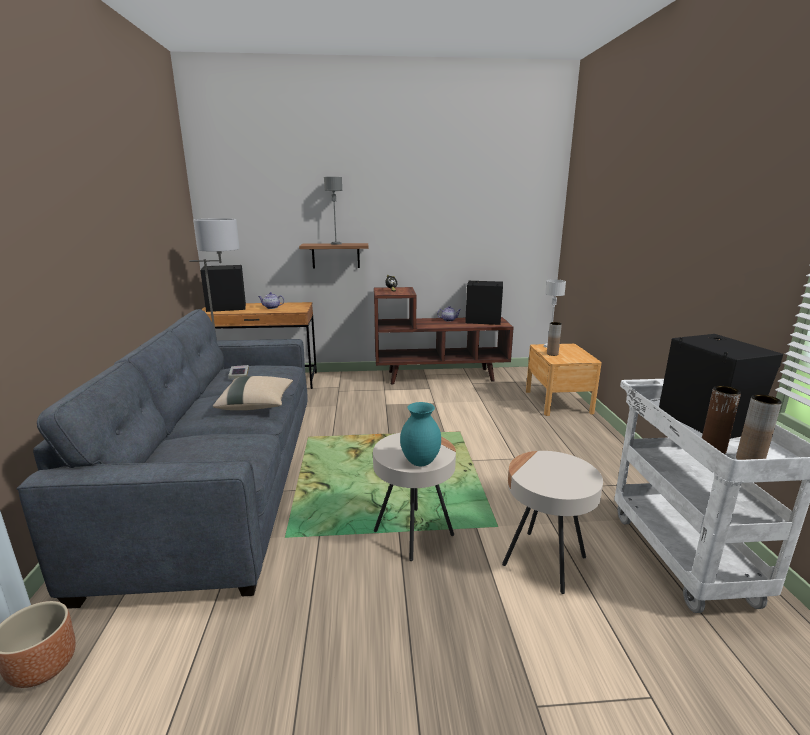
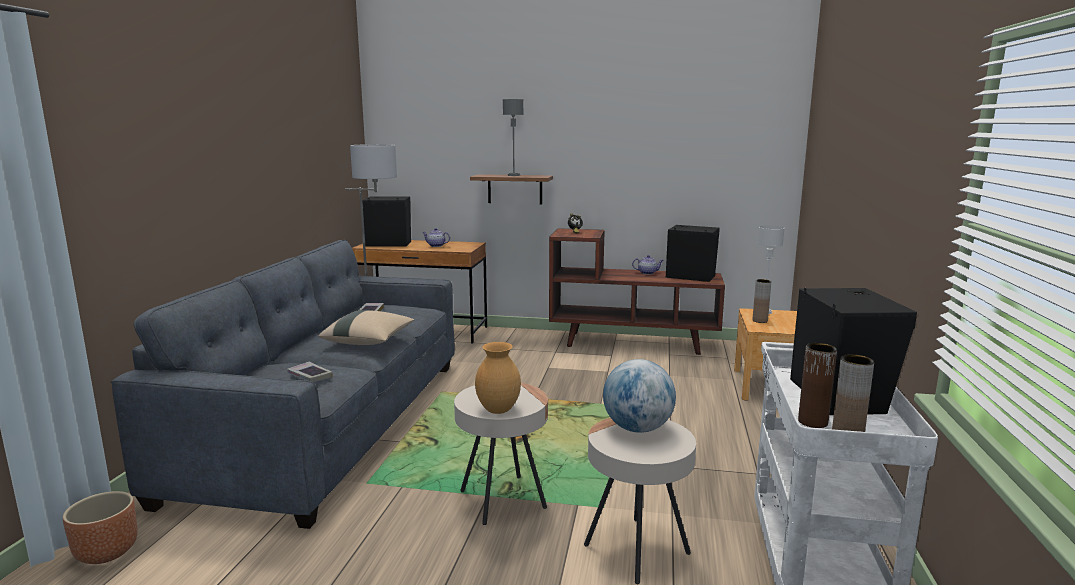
camera: 15 degrees right, 5 degrees down
(223, 449) = (310, 376): none -> book
(420, 462) = (499, 410): turquoise vase -> brown vase
(546, 464) = (637, 428): none -> globe

